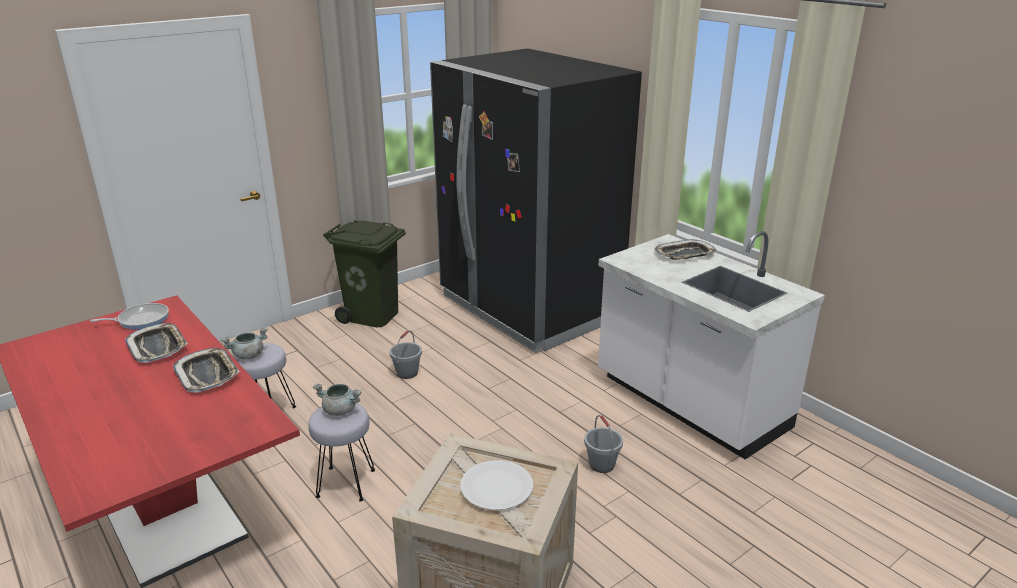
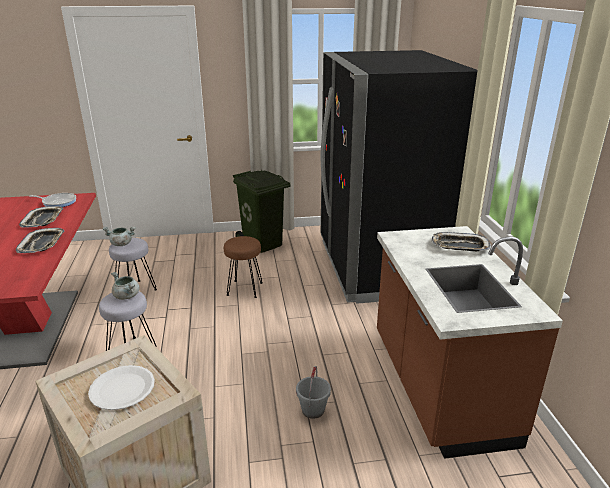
camera: 30 degrees right, 0 degrees up
(407, 373) = (244, 289): grey bucket -> brown stool
(689, 404) = (438, 387): white counter -> brown counter

